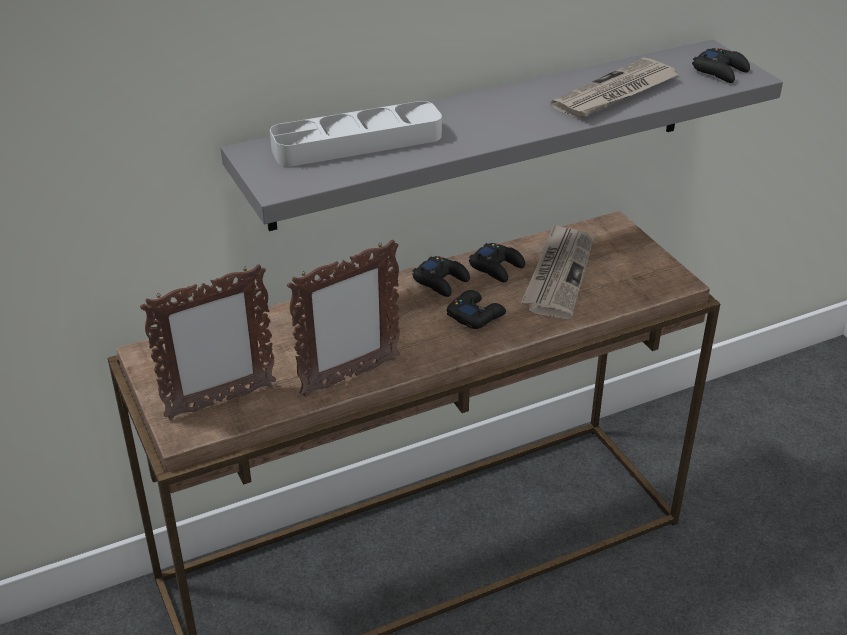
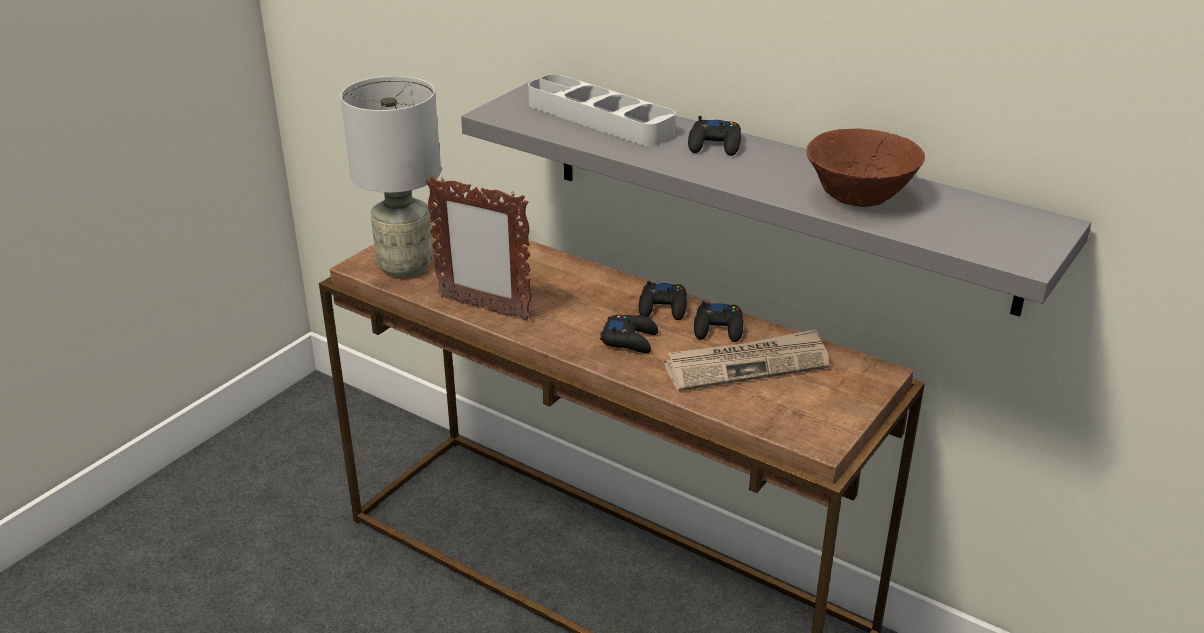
camera: 60 degrees right, 5 degrees down
(220, 402) = (406, 266): picture frame -> grey table lamp
(615, 93) = (858, 198): newspaper -> brown bowl
(720, 71) = (1007, 241): black game controller -> black game controller (715, 145)

